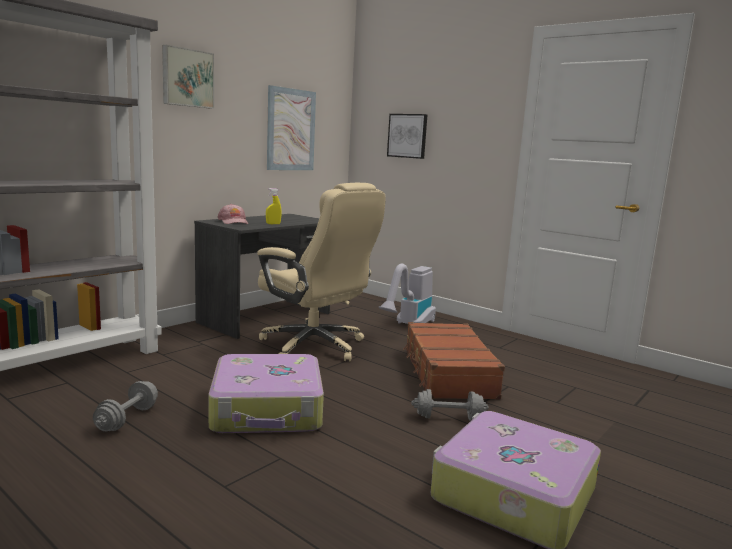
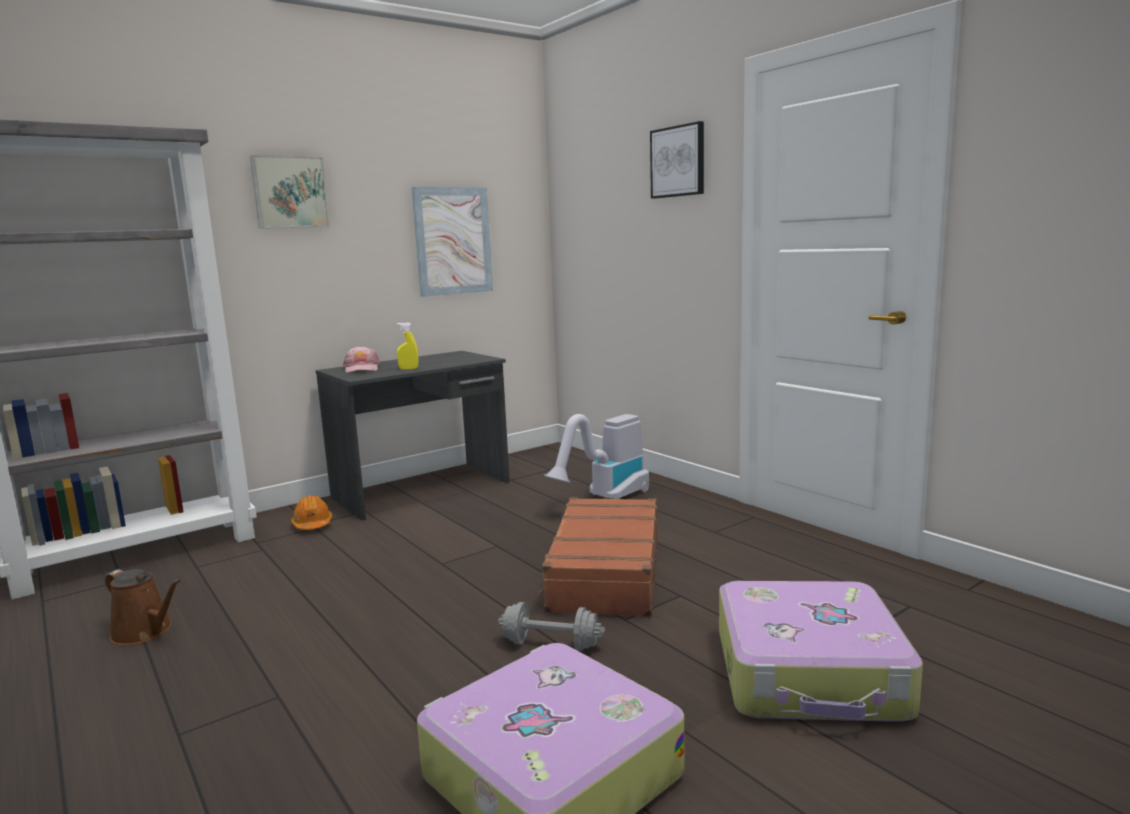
camera: 15 degrees right, 0 degrees up
(127, 419) = (145, 632): grey dumbbell -> brown watering can
(198, 341) = (312, 524): none -> orange hard hat
(268, 410) = (319, 624): suitcase -> suitcase (810, 674)
(315, 346) = (452, 531): beige office chair -> none
(407, 136) = (610, 233): picture -> picture (678, 161)

